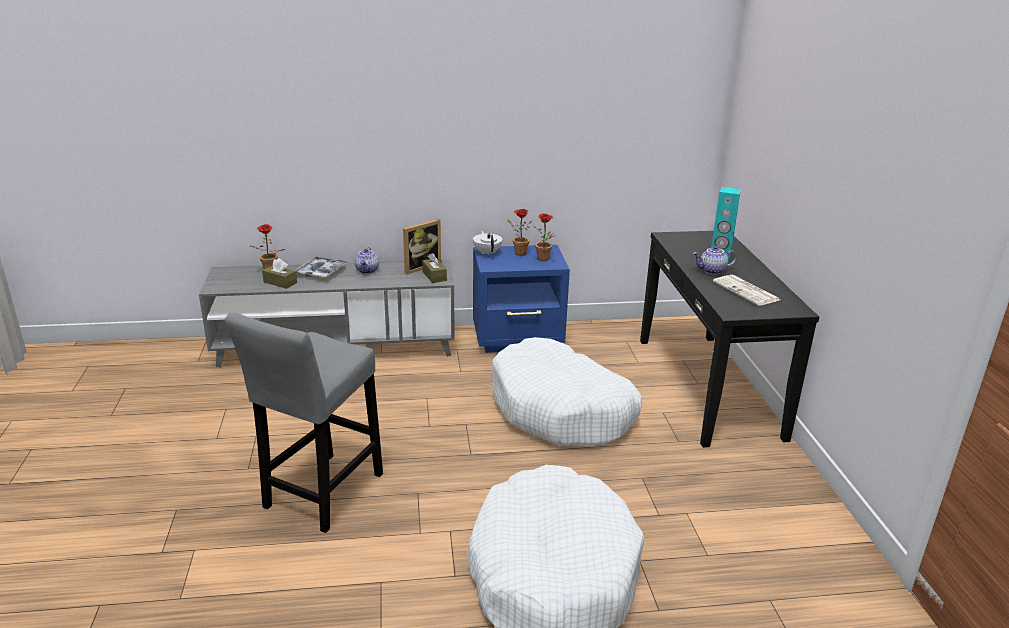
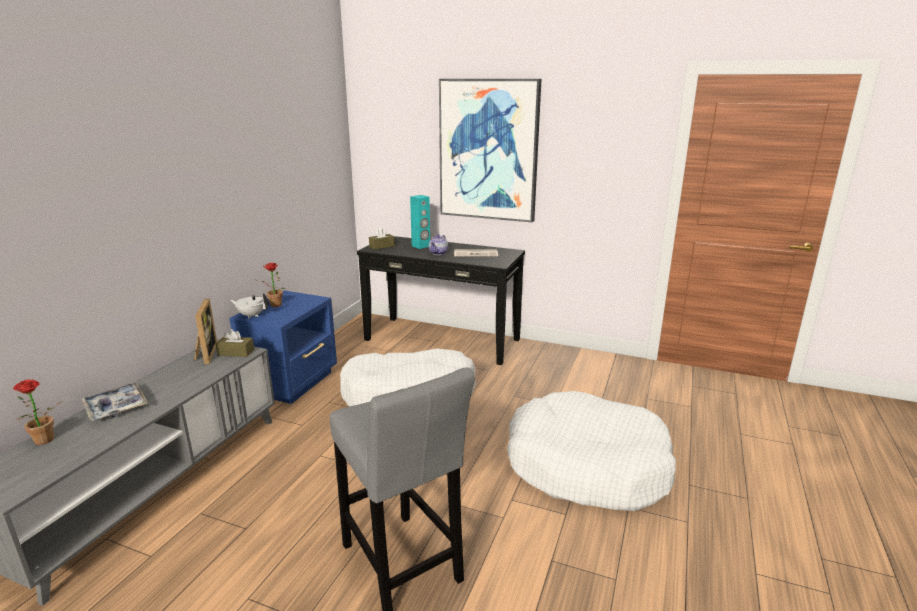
camera: 60 degrees left, 5 degrees down
(280, 282) = (92, 439): brown tissue box -> brown tissue box (382, 246)
(368, 271) = (164, 381): teapot -> none
(545, 259) = (302, 300): potted plant -> none
(822, 153) = (488, 150): none -> picture

